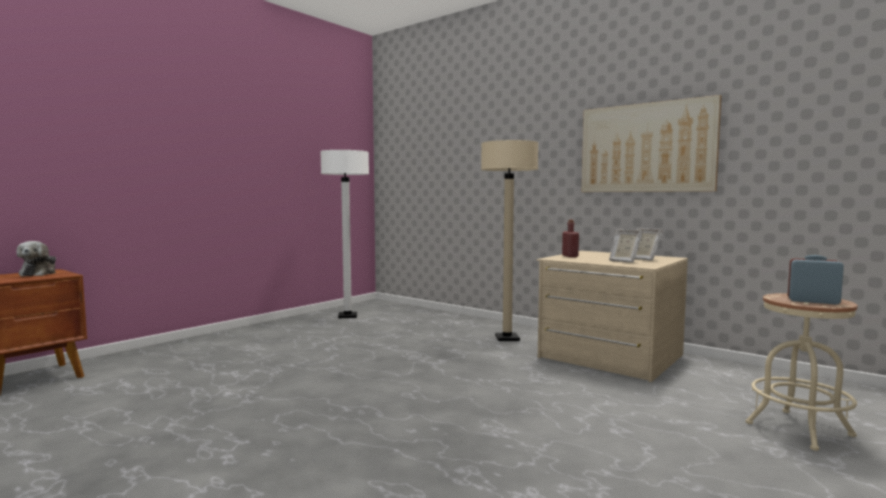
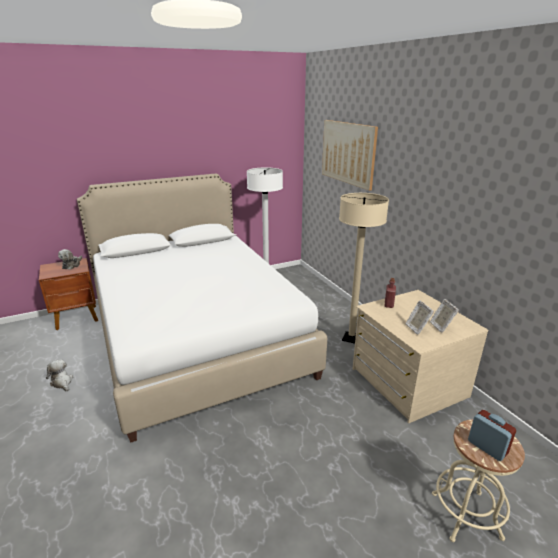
camera: 25 degrees right, 20 degrees up
(63, 448) = (62, 382): none -> plush toy
(289, 366) = (196, 337): none -> white bed
(646, 148) = (479, 224): picture -> picture (348, 153)

